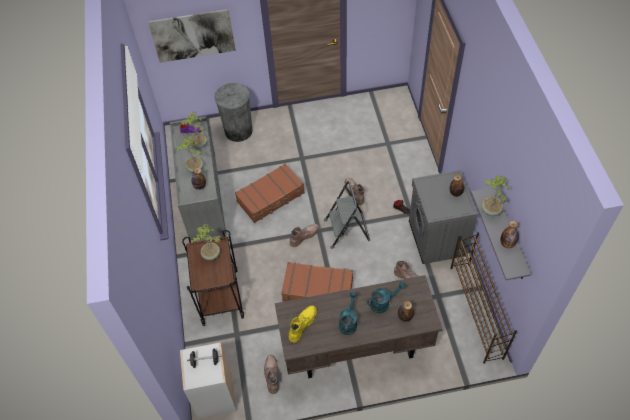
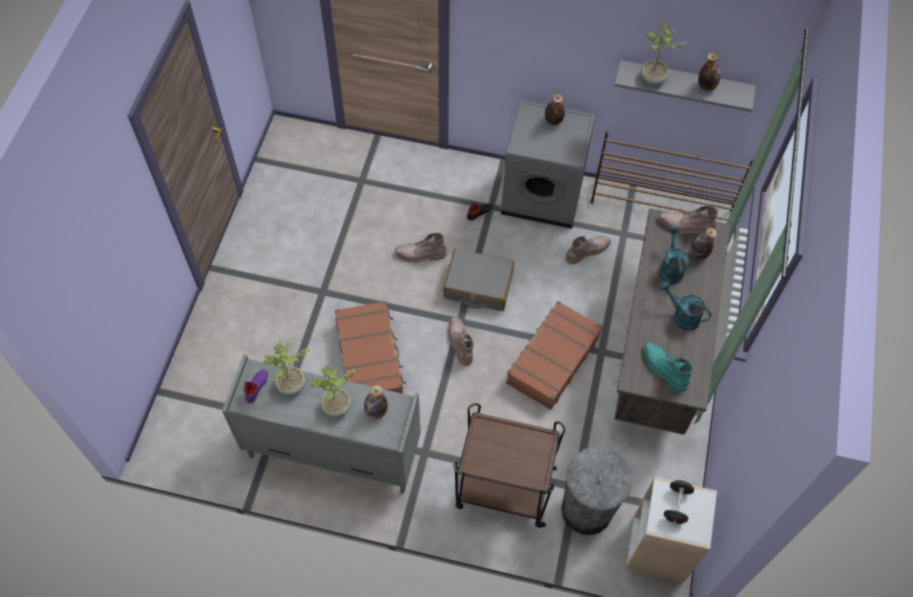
camera: 70 degrees left, 5 degrees up
(193, 35) = (109, 288): picture -> none
(211, 255) = (495, 445): potted plant -> none
(238, 131) = (215, 355): grey trash can -> grey trash can (586, 509)
(271, 374) = (654, 465): brown boot -> brown boot (685, 226)
(302, 324) = (663, 368): yellow boot -> turquoise boot
(349, 230) = (478, 286): grey step ladder -> grey suitcase

